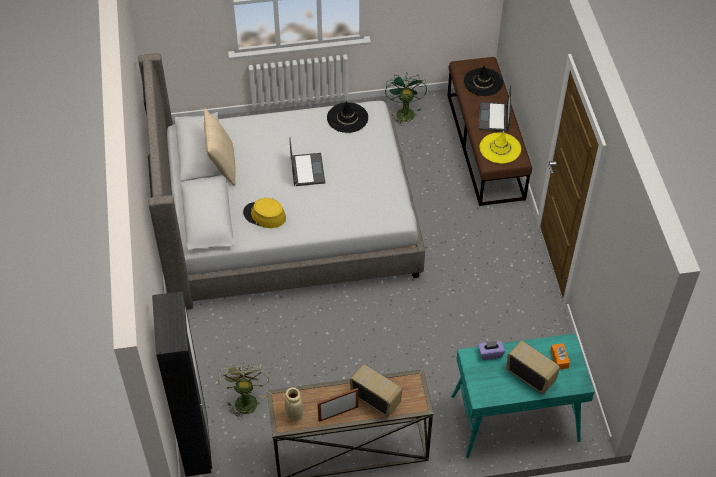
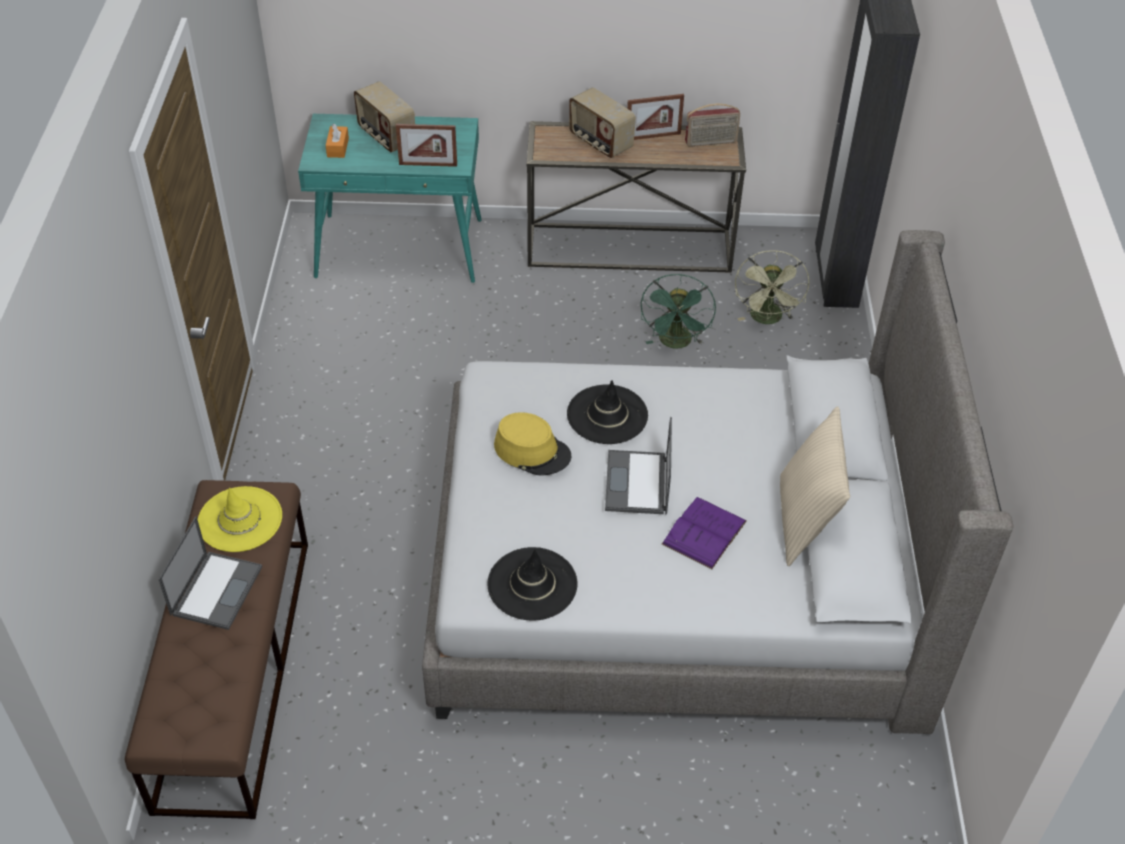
camera: 170 degrees left, 5 degrees down
(264, 215) = (728, 413): yellow hat -> yellow hat (532, 451)
(271, 152) = (704, 532): none -> purple book
(294, 414) = (711, 142): beige vase -> radio
(404, 112) = (371, 789): green fan -> green fan (676, 343)
(483, 82) = (192, 682): black hat -> black hat (607, 415)
(490, 353) = (428, 165): purple tissue box -> picture frame

